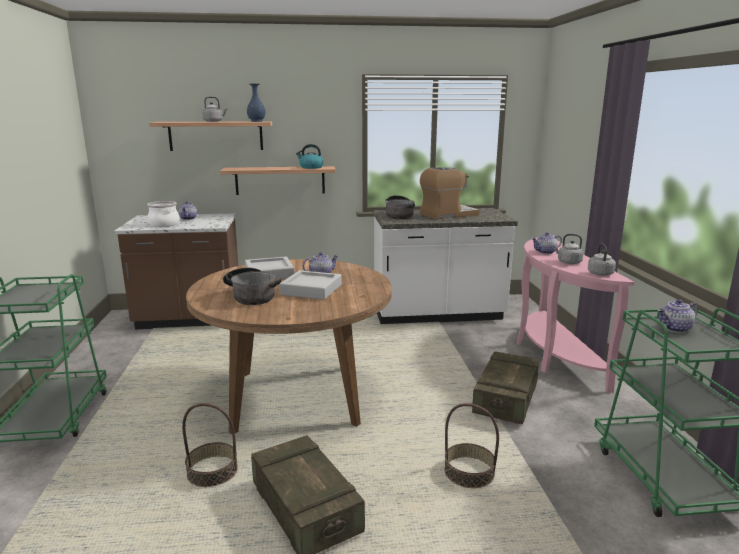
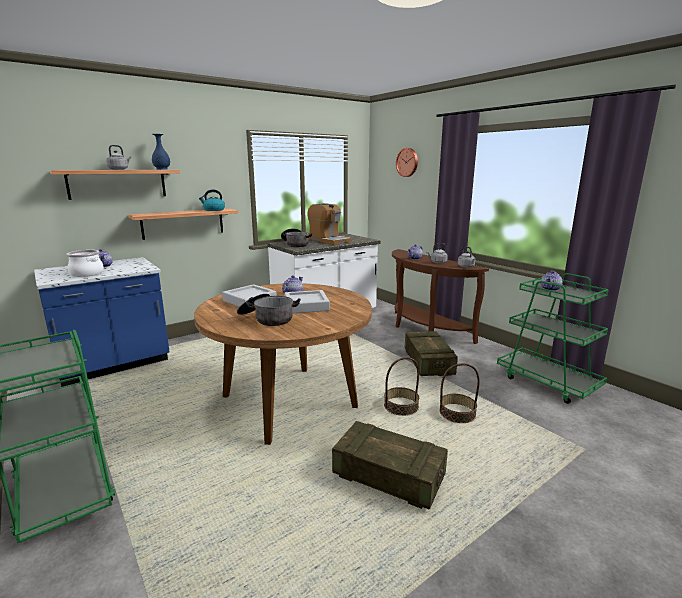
camera: 30 degrees left, 0 degrees up
(189, 319) = (114, 365): brown counter -> blue counter
(212, 471) = (286, 478): basket -> basket (401, 406)
(448, 215) = (328, 240): coffee machine -> coffee machine turned 105 degrees clockwise
(552, 355) = (423, 329): pink console table -> brown console table
(577, 113) = (407, 162): none -> wall clock

